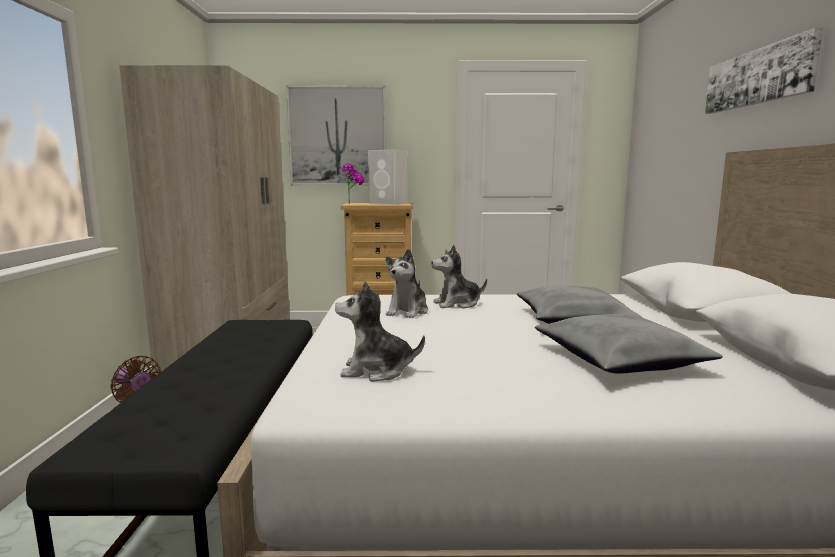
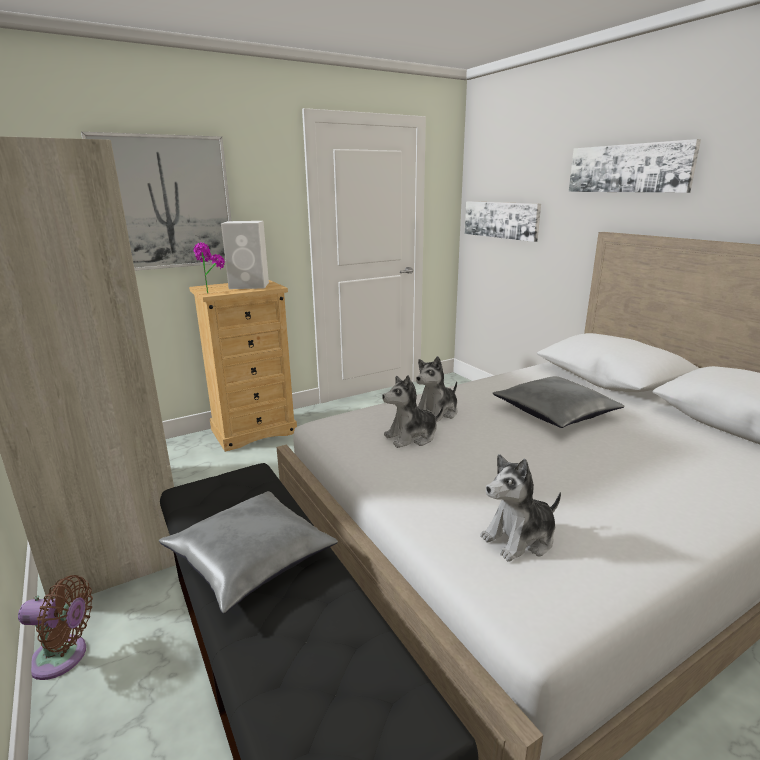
camera: 30 degrees left, 10 degrees up
(408, 311) = (412, 437): plush toy -> plush toy turned 75 degrees clockwise
(620, 360) = (654, 457): grey pillow -> grey pillow (251, 559)
(656, 155) = (501, 220): none -> picture

